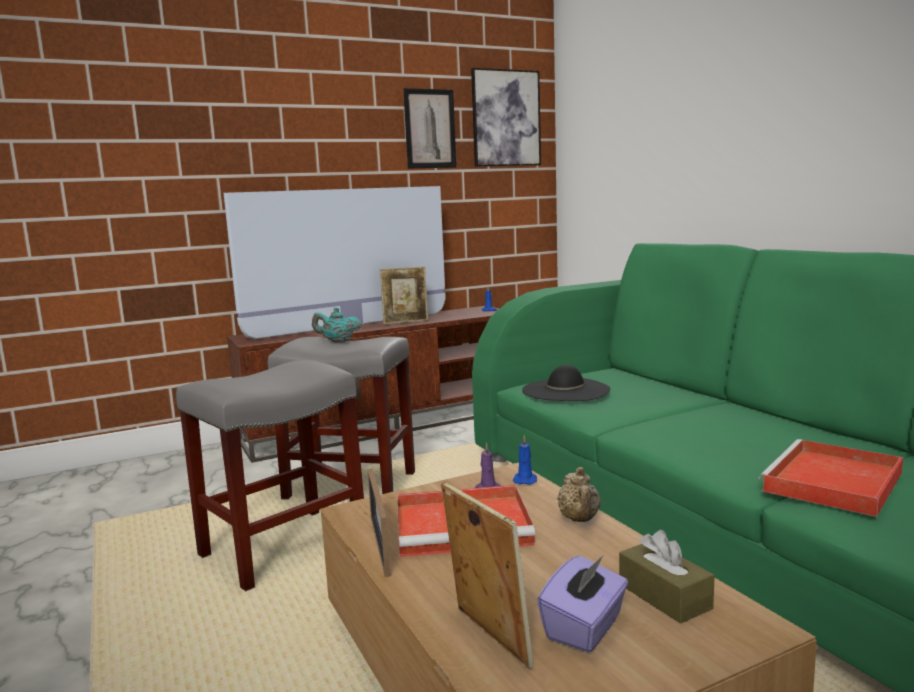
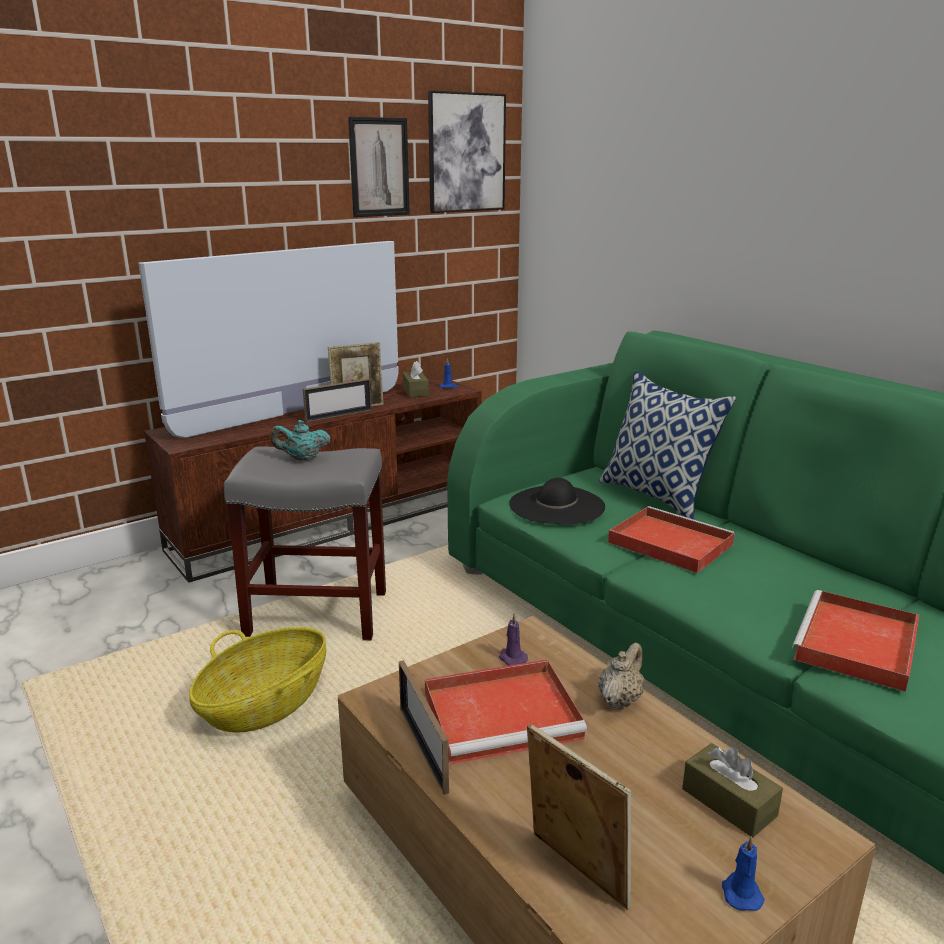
camera: 10 degrees left, 10 degrees up
(284, 546) = (265, 704): grey stool -> basket
(387, 326) = (339, 415): none -> picture frame
(459, 313) = (415, 391): none -> brown tissue box
(525, 480) = (548, 643): blue candle -> blue candle (740, 893)
(579, 520) = (620, 700): beige teapot -> beige teapot turned 135 degrees counterclockwise
(585, 628) = (665, 850): purple tissue box -> none
(661, 413) = (668, 543): none -> red tray
(664, 386) = (657, 496): none -> pillow

